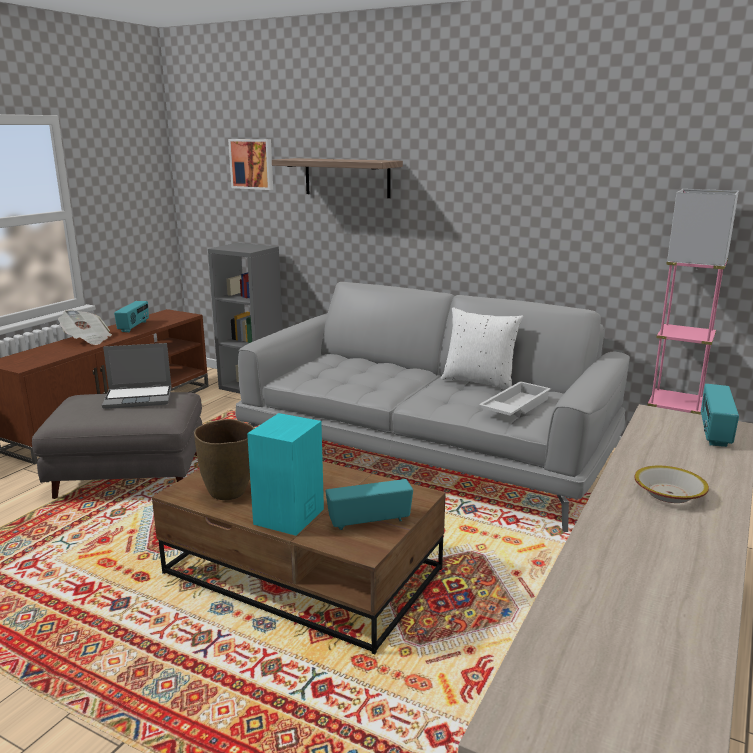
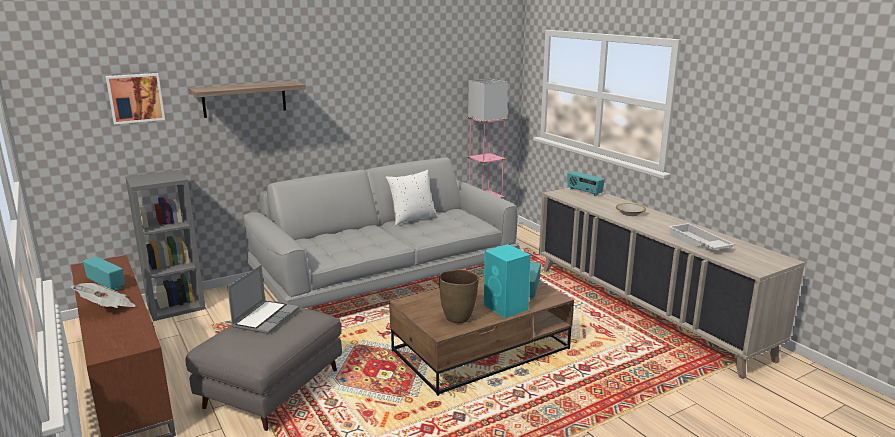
camera: 60 degrees left, 0 degrees up
(514, 406) = (460, 221): white tray -> white tray (698, 243)

